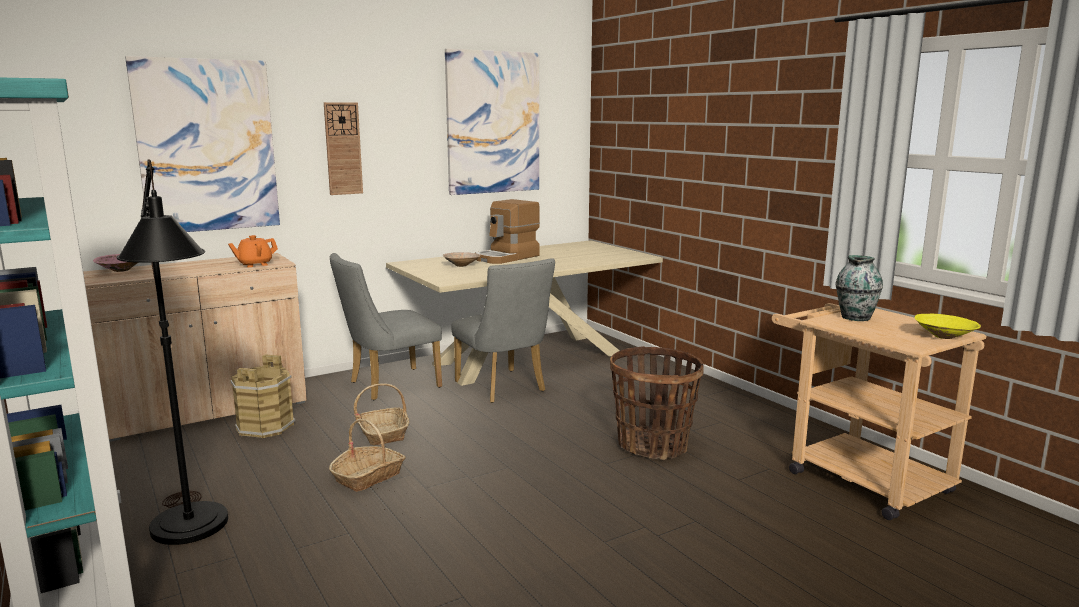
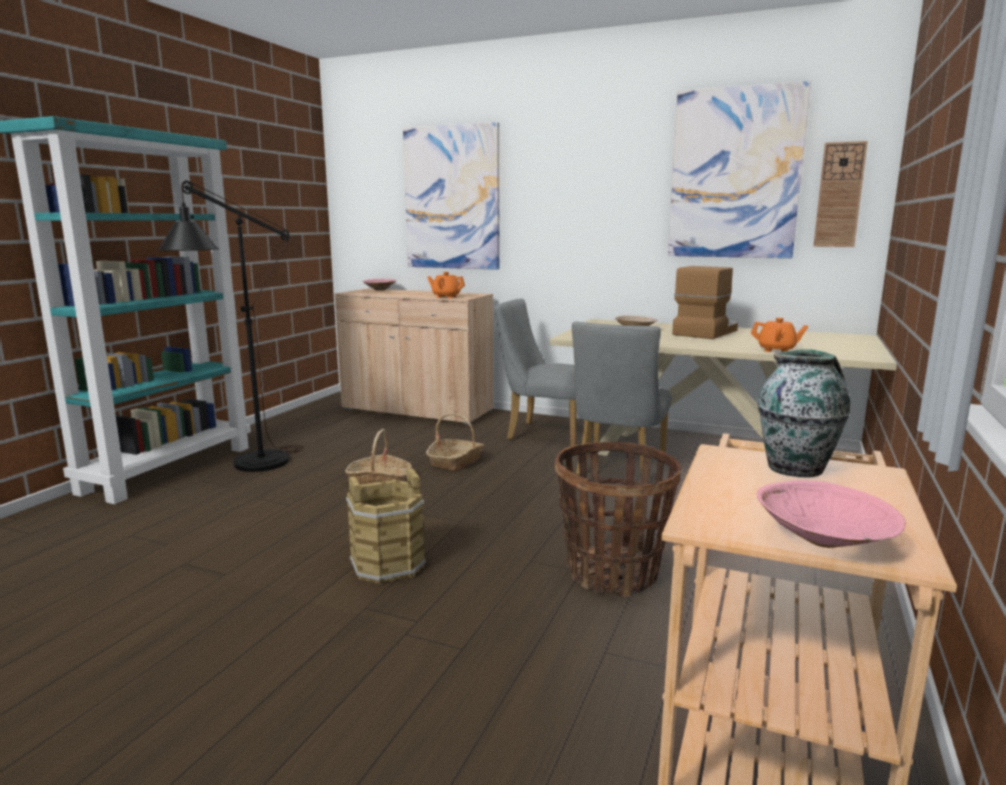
camera: 55 degrees right, 0 degrees up
(266, 427) = (415, 430): brown bucket -> brown bucket (388, 564)
(343, 148) = (560, 202): wall clock -> wall clock (839, 195)
(507, 257) = (704, 332): coffee machine -> coffee machine turned 120 degrees clockwise
(593, 262) = (776, 350): none -> orange teapot
(945, 337) = (825, 542): yellow bowl -> pink bowl

